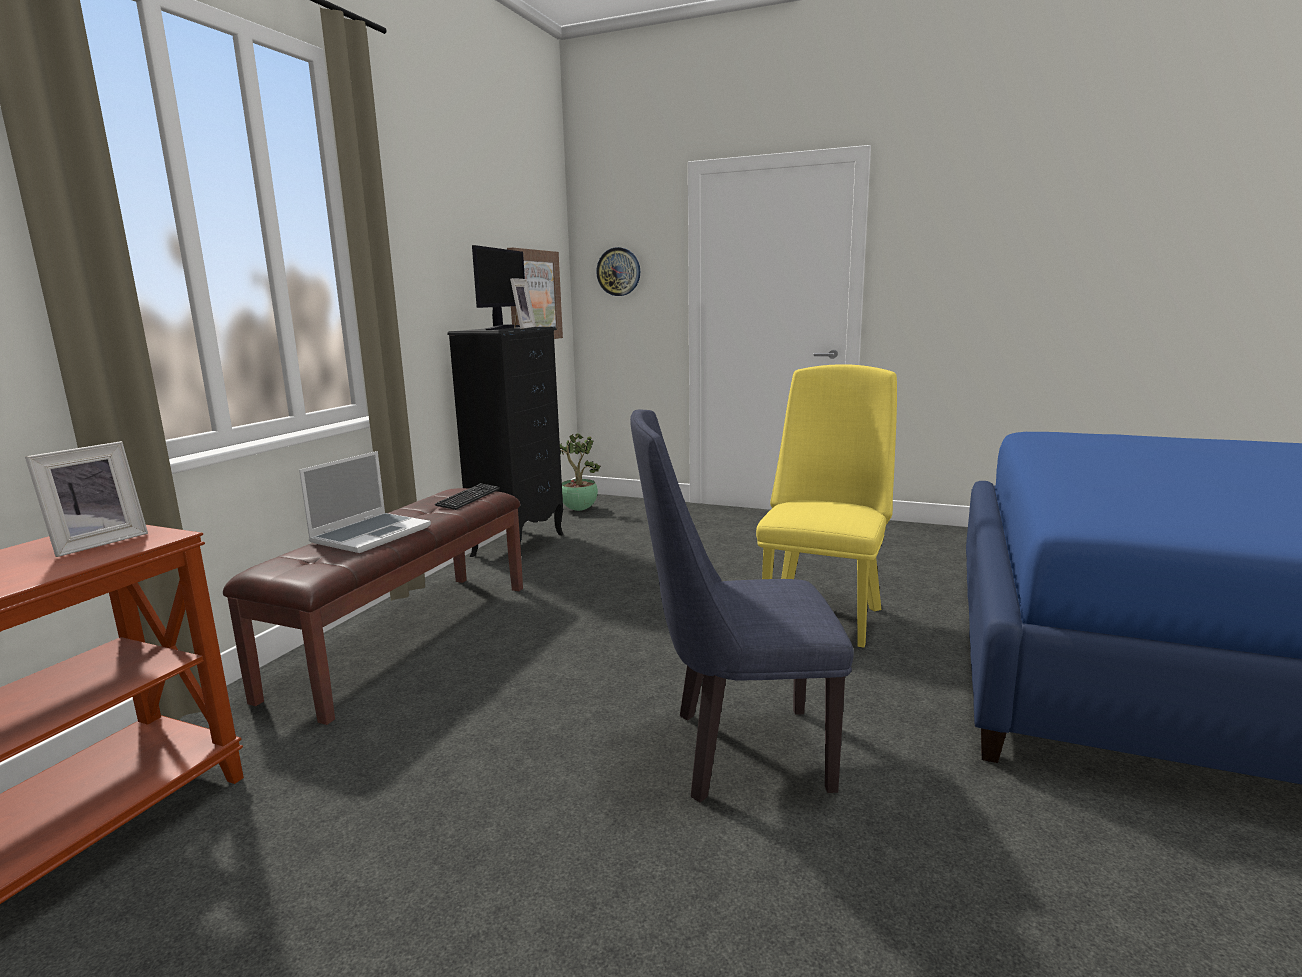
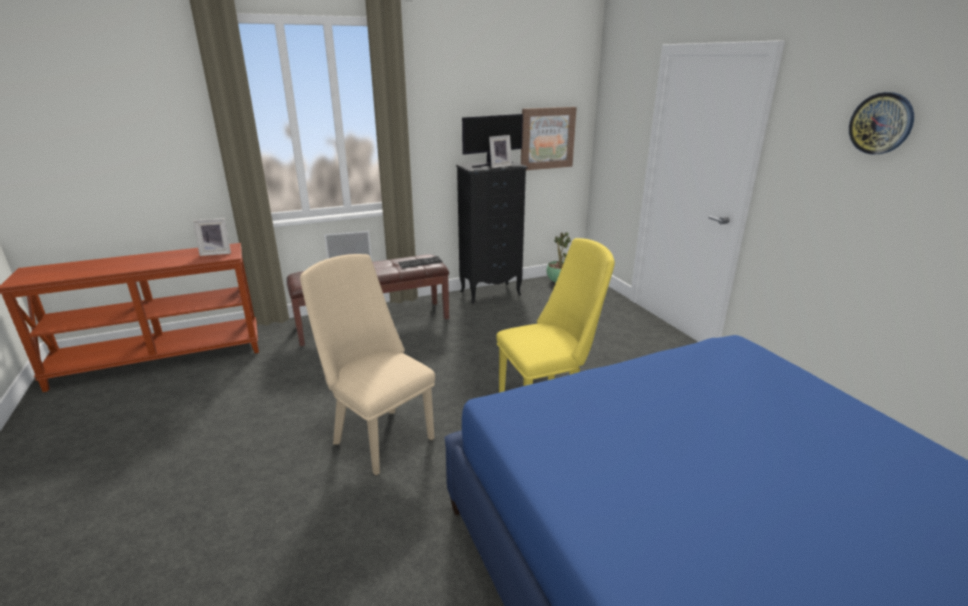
camera: 45 degrees right, 10 degrees up
(618, 272) = (616, 124): wall clock -> wall clock (881, 123)
(735, 751) = (378, 436): blue chair -> beige chair

